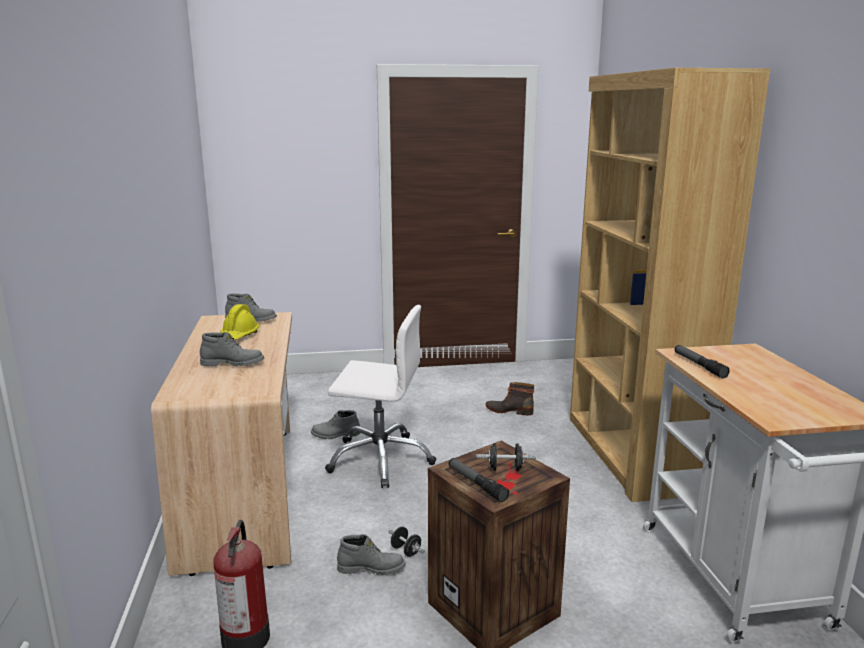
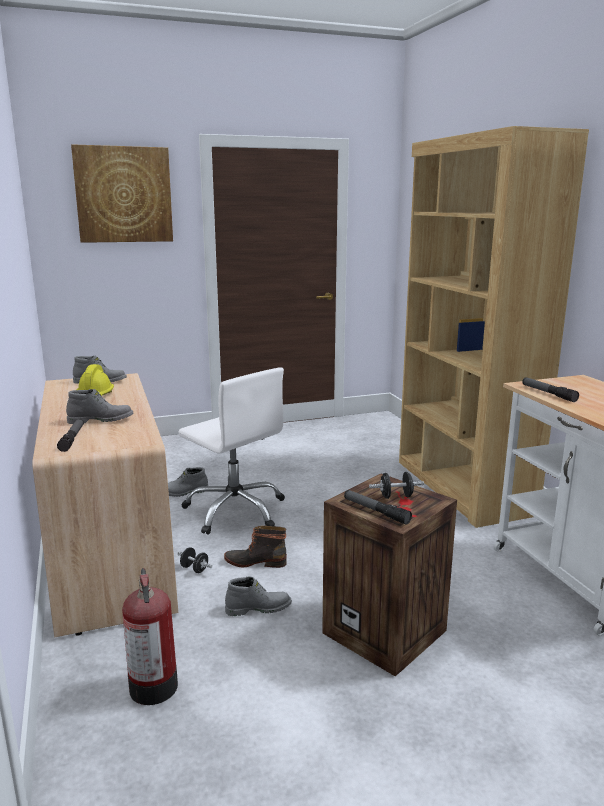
camera: 10 degrees left, 0 degrees up
(197, 382) = (72, 439): none -> flashlight
(298, 127) = (124, 195): none -> picture
(380, 459) = (235, 510): white office chair -> white office chair turned 45 degrees clockwise
(406, 551) = (286, 589): black dumbbell -> black dumbbell (194, 569)
(509, 410) = (342, 459): boot -> boot (255, 561)

